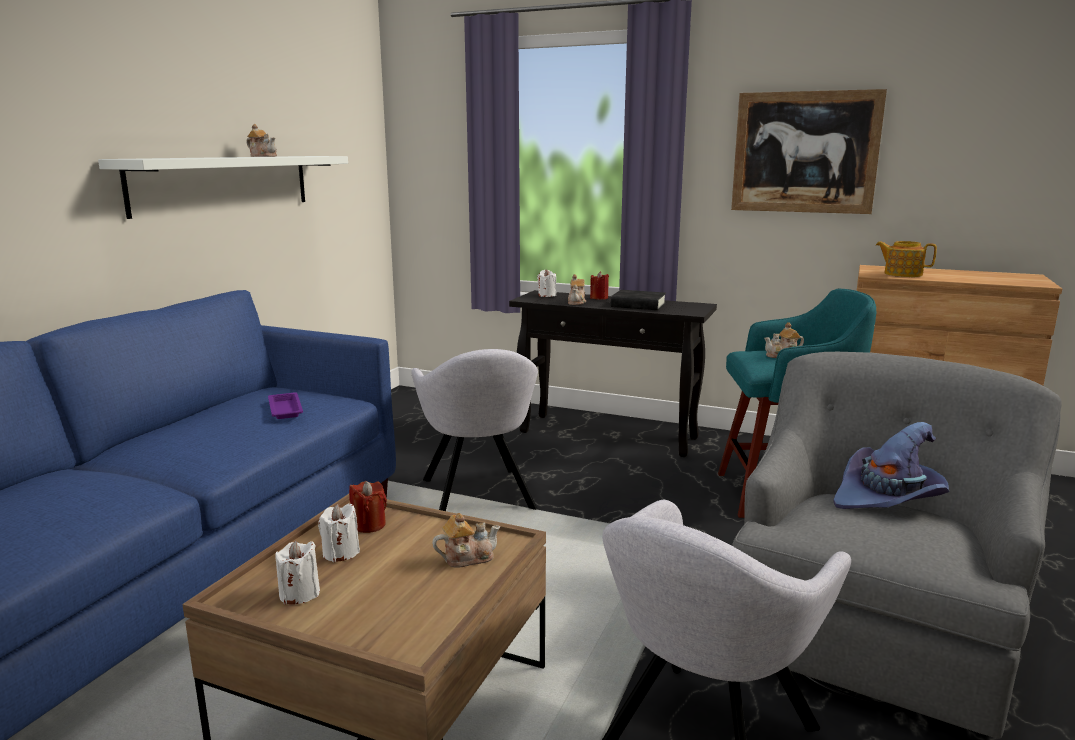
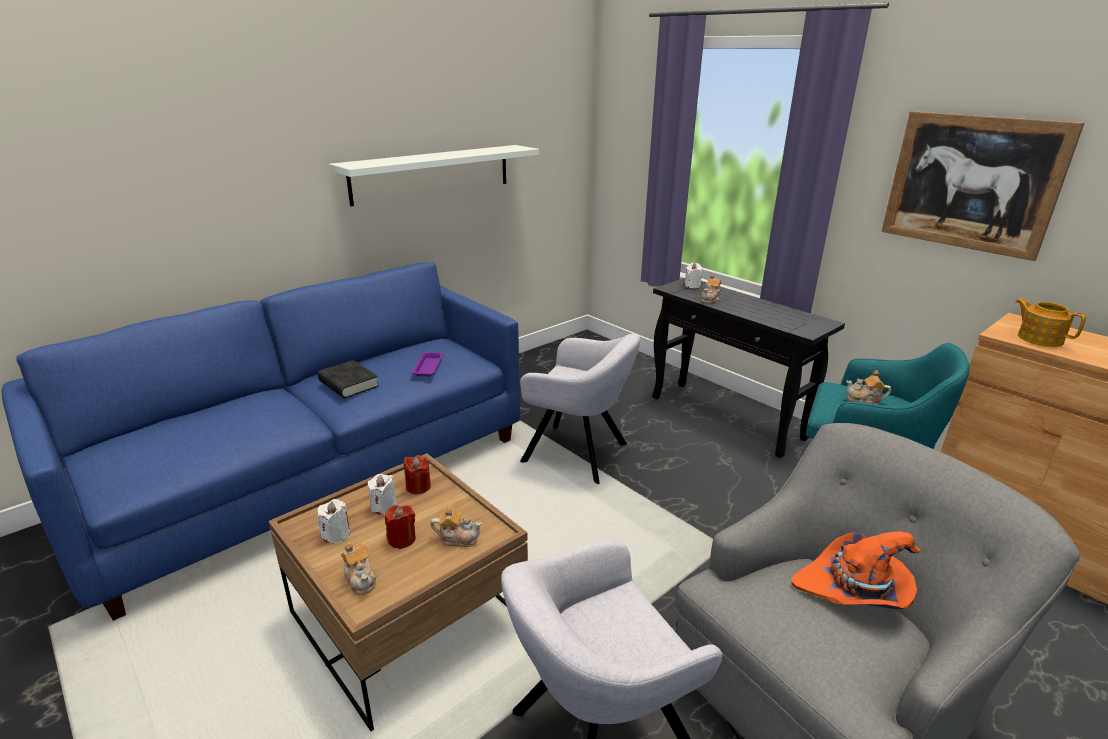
camera: 25 degrees right, 10 degrees up
(263, 156) = (462, 153): teapot -> teapot (361, 579)
(479, 497) = (579, 454): grey armchair -> grey armchair turned 75 degrees counterclockwise
(599, 298) = (736, 296): red candle -> red candle (402, 539)
(638, 305) = (763, 313): black book -> black book (348, 384)
(888, 498) = (854, 589): purple hat -> orange hat

